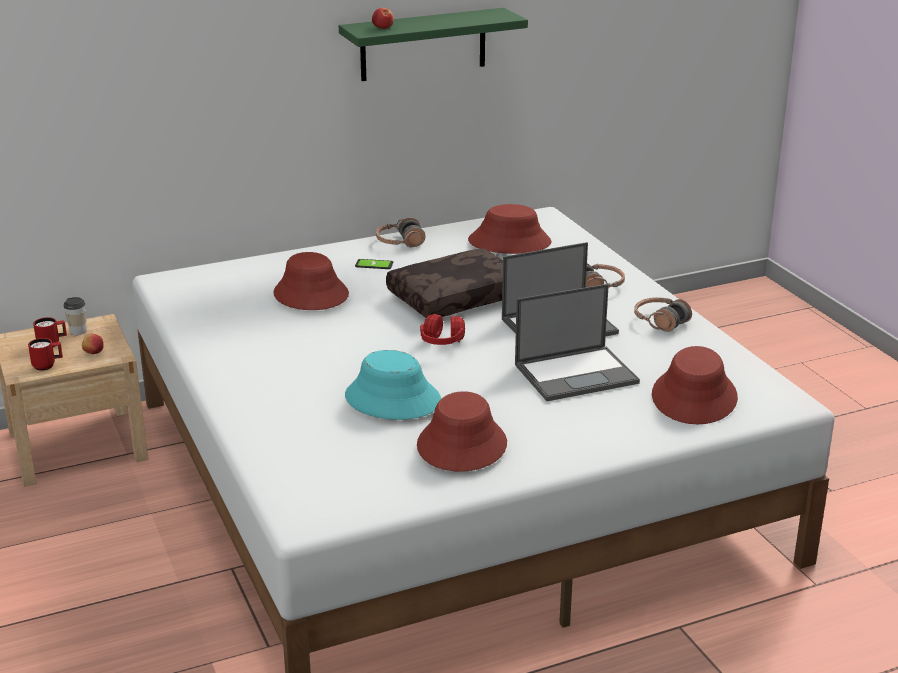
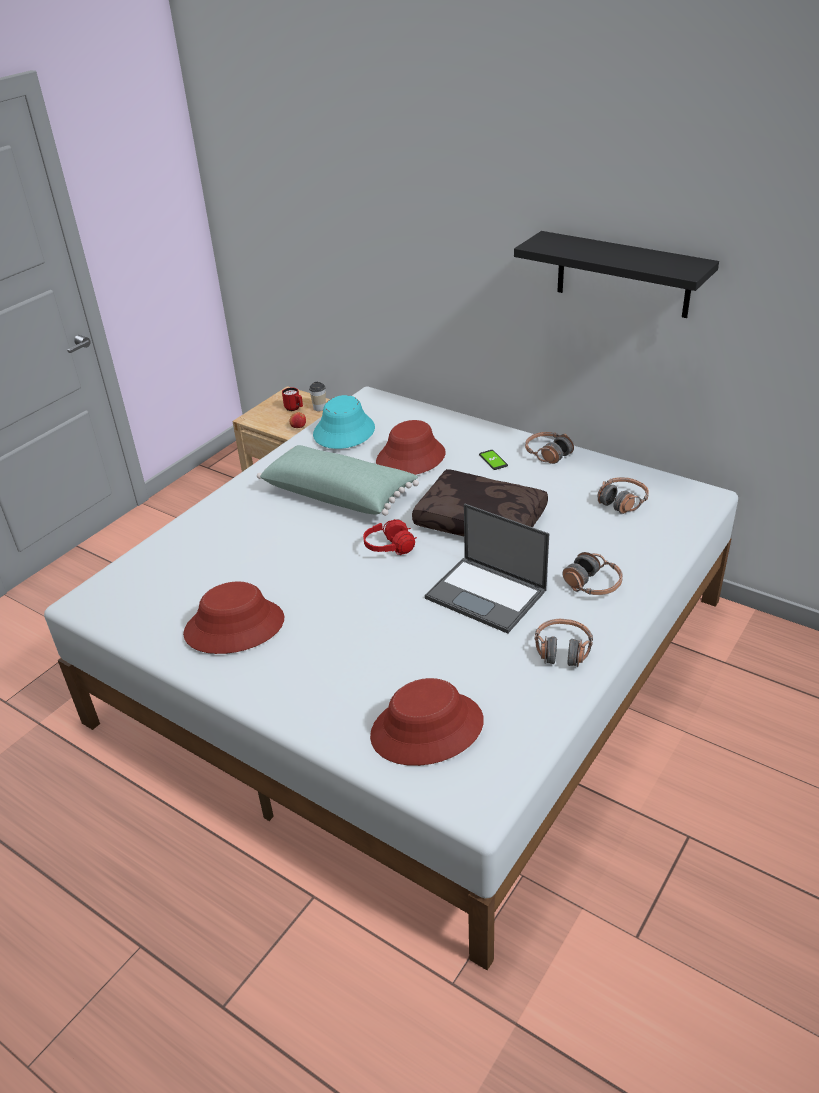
camera: 60 degrees right, 10 degrees up
(48, 366) = (266, 421): red mug -> none
(318, 341) = (339, 494): none -> green pillow
(383, 27) = (560, 245): apple -> none
(392, 399) = (280, 564): turquoise hat -> turquoise hat (344, 432)
(423, 44) = (623, 275): green shelf -> black shelf
(509, 242) = (622, 501): red hat -> headphones
(577, 373) = (407, 639): laptop -> none

